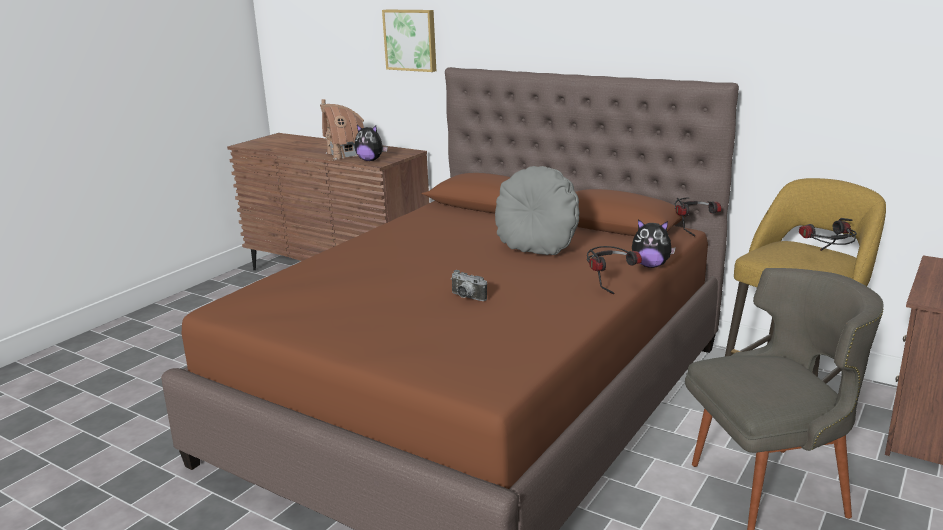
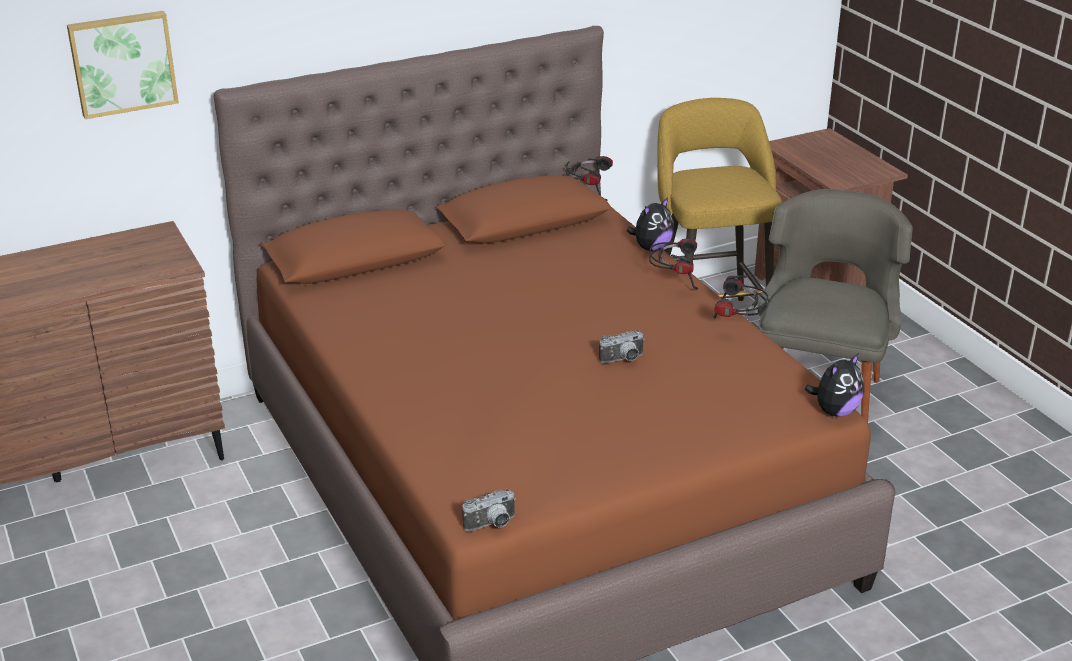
camera: 60 degrees left, 10 degrees up
(212, 314) = (492, 525): none -> camera
(345, 154) = (86, 275): toy house -> none
(370, 160) = (155, 267): plush toy -> plush toy (835, 411)
(536, 249) = (540, 283): grey pillow -> none
(827, 258) = (741, 177): headphones -> headphones (738, 327)

